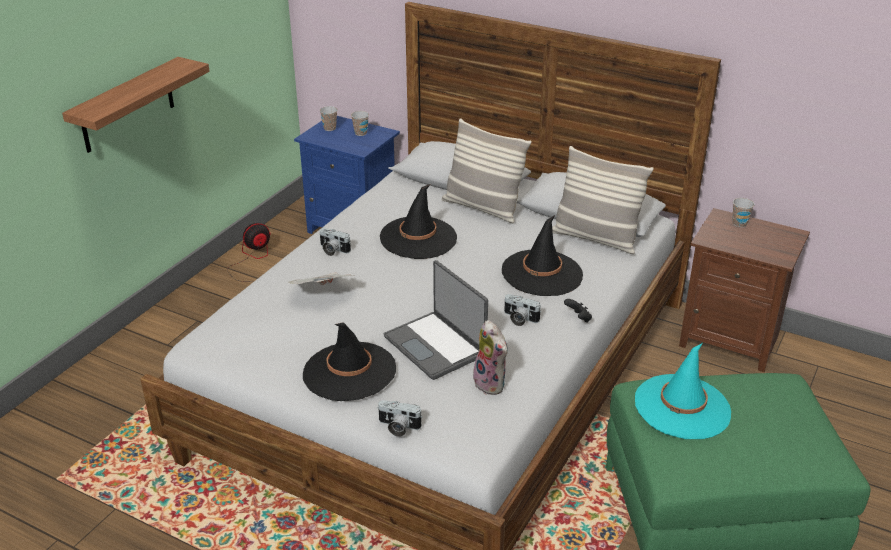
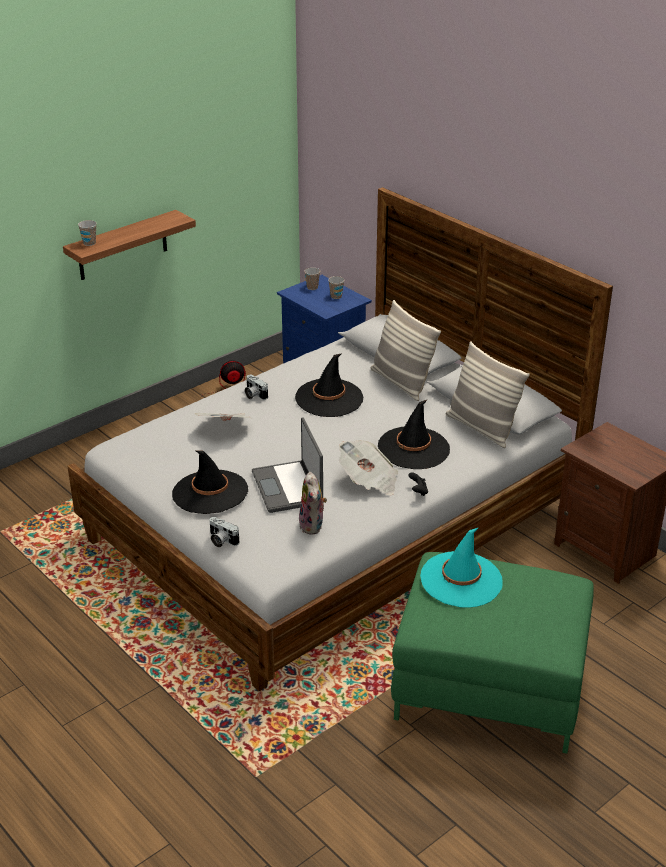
camera: 20 degrees right, 0 degrees up
(519, 319) = (369, 481): camera -> newspaper
(739, 223) = (619, 440): cup -> cup (89, 243)

